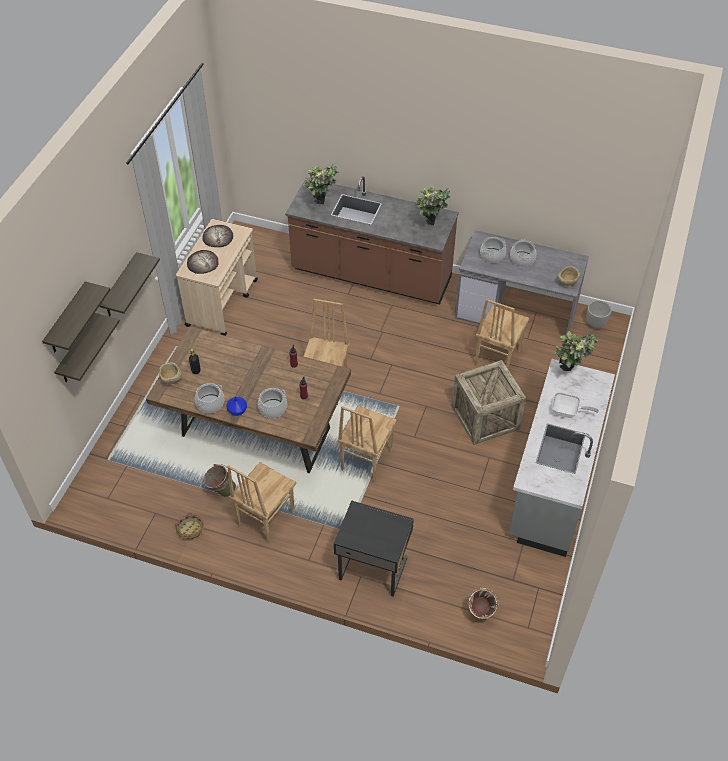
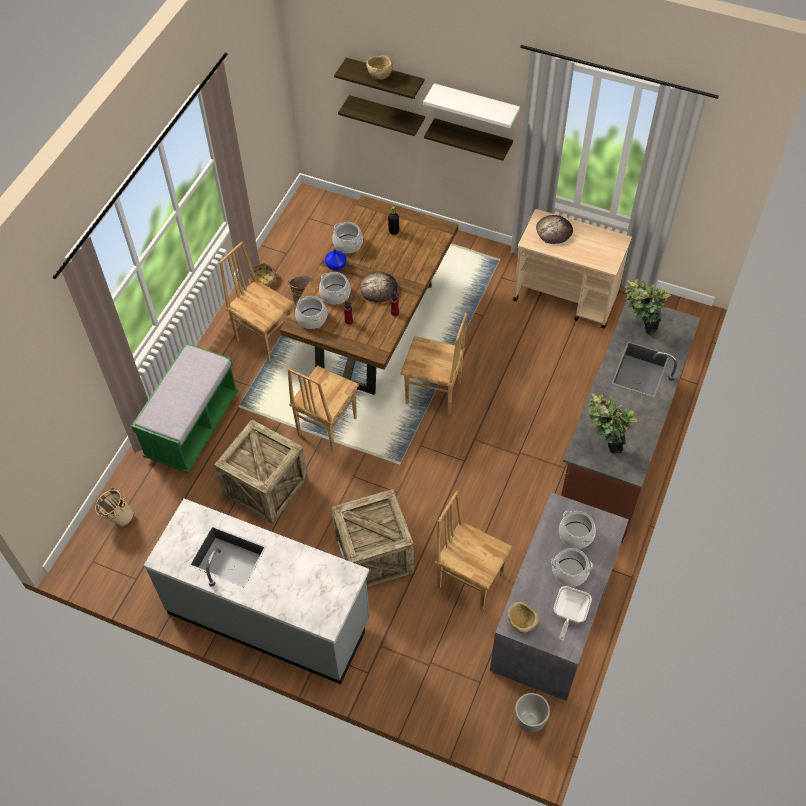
camera: 95 degrees right, 5 degrees up
(113, 256) = (476, 105): none -> white shelf
(171, 380) = (383, 213): beige bowl -> beige bowl (379, 75)
(218, 237) = (598, 243): bread -> bread (379, 289)
(302, 423) = (311, 318): none -> cooking pot
(365, 460) = (326, 426): brown chair -> brown chair turned 90 degrees counterclockwise
(373, 567) = (192, 426): black nightstand -> green bench
(432, 499) = (265, 487): none -> crate
(567, 412) = (279, 572): frying pan -> frying pan (569, 614)
(569, 377) = (335, 583): potted plant -> none

